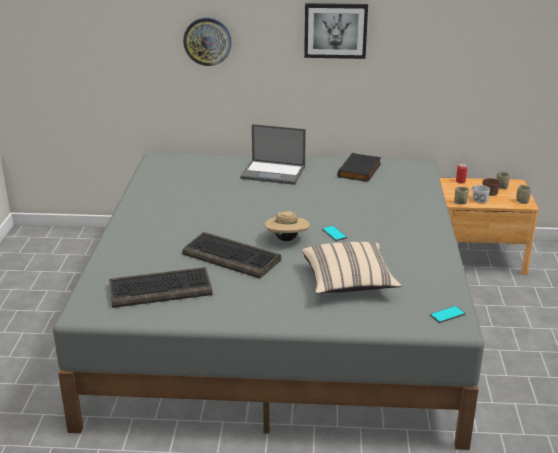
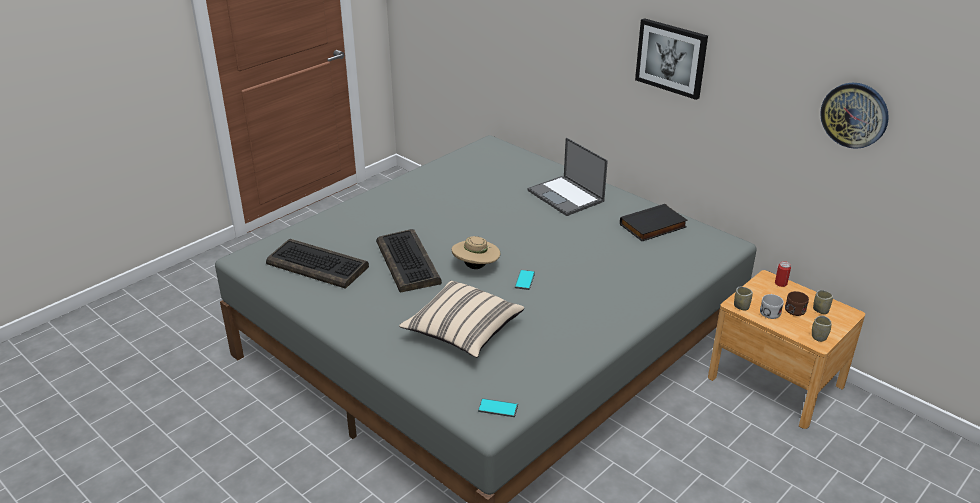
camera: 40 degrees right, 5 degrees up
(207, 41) = (552, 36): wall clock -> wall clock (854, 115)

